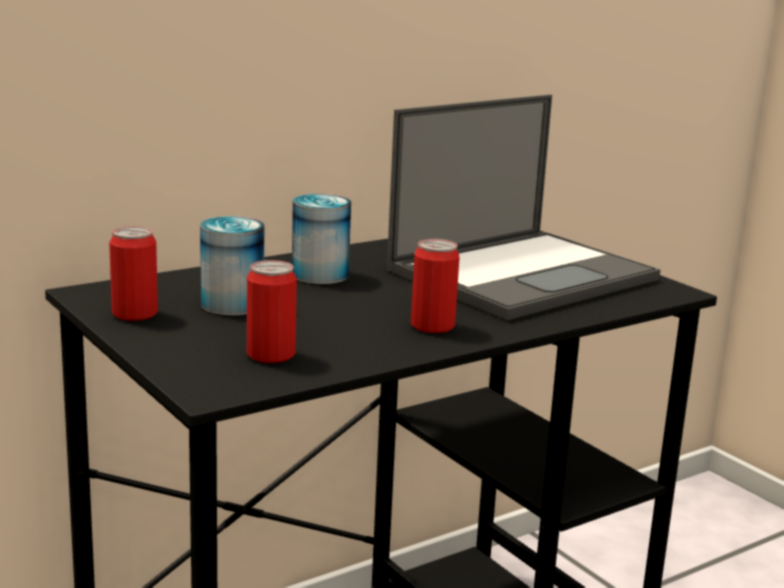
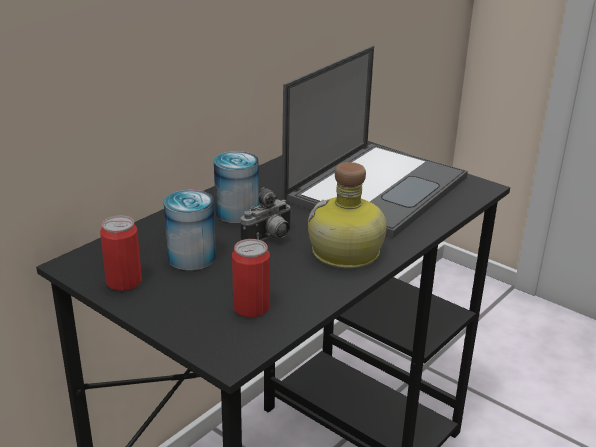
camera: 15 degrees left, 10 degrees up
(343, 301) = (269, 239): none -> camera
(432, 326) = (346, 253): can -> bottle

